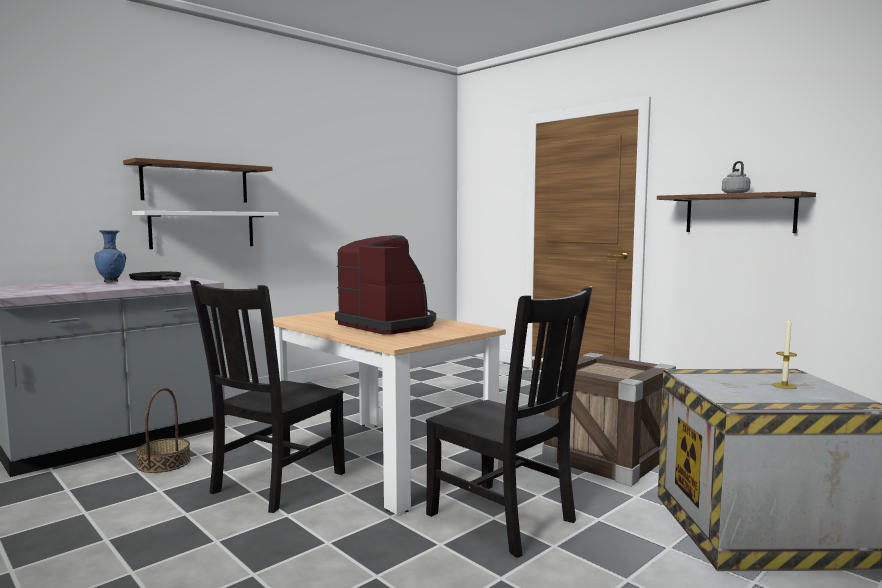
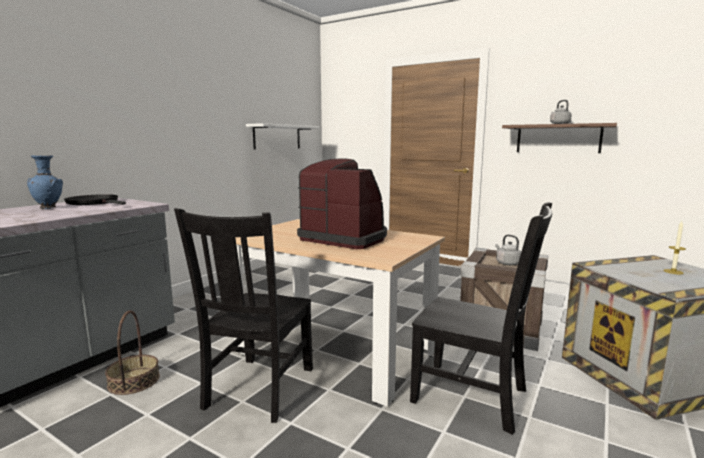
camera: 15 degrees left, 5 degrees up
(195, 183) = (117, 108): brown shelf -> none
(203, 229) = (127, 153): white shelf -> white shelf (277, 137)
(611, 372) = (507, 263): none -> grey kettle

